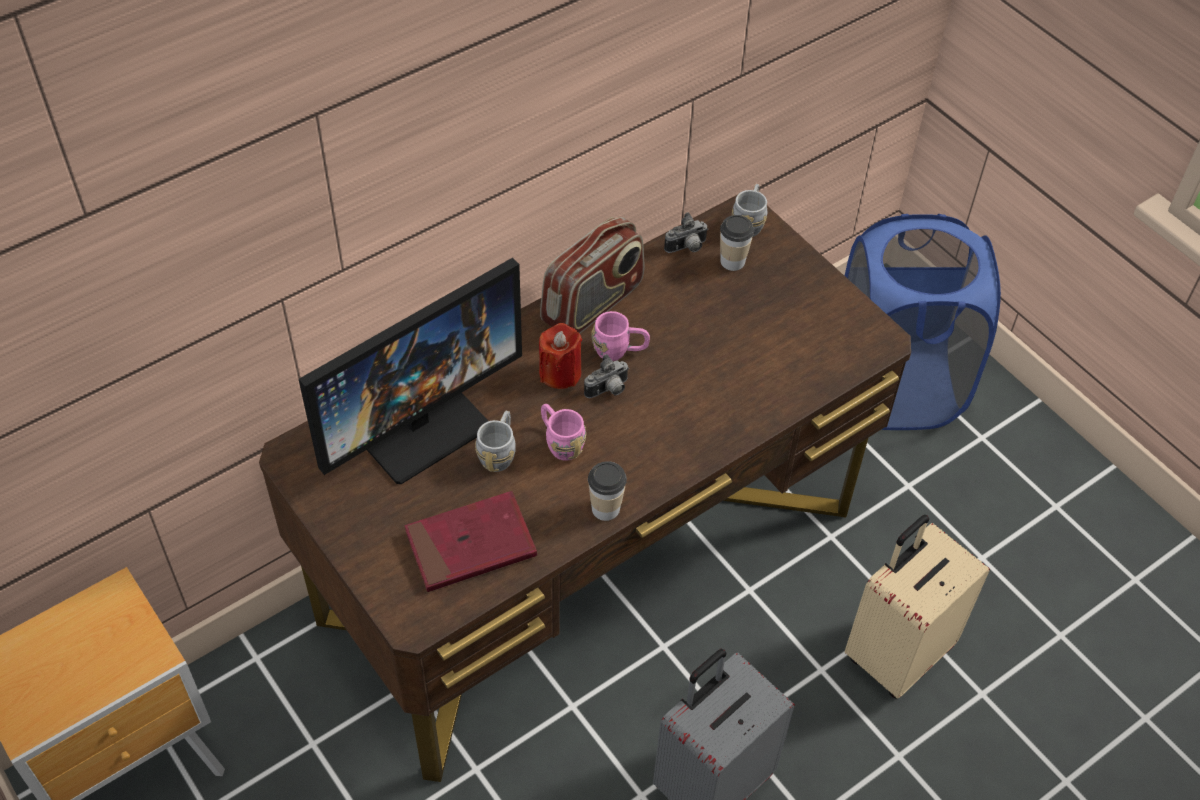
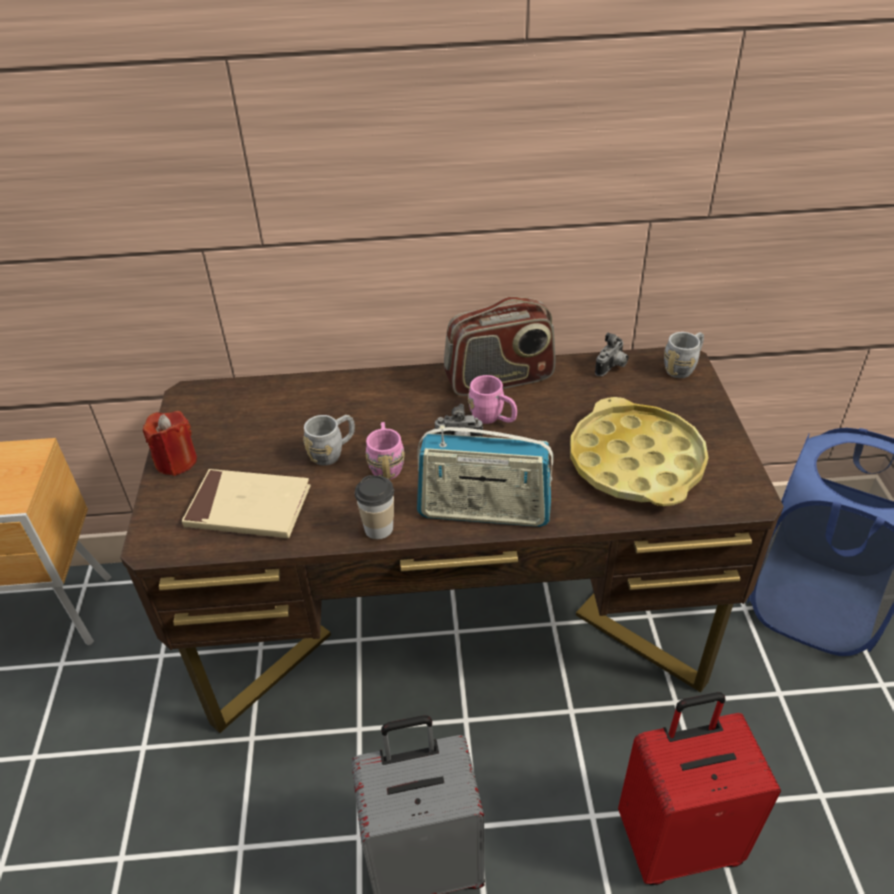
camera: 35 degrees right, 10 degrees down
(418, 424) = (293, 409): monitor -> none
(471, 545) = (248, 508): red book -> beige book
(560, 373) = (431, 415): red candle -> red candle (176, 461)
(682, 450) = (484, 511): none -> radio
(687, 248) = (612, 367): camera -> camera turned 60 degrees counterclockwise
(732, 261) = (646, 389): cup -> none
(773, 344) = (635, 462): none -> yellow tray
(896, 652) = (677, 840): beige suitcase -> red suitcase

